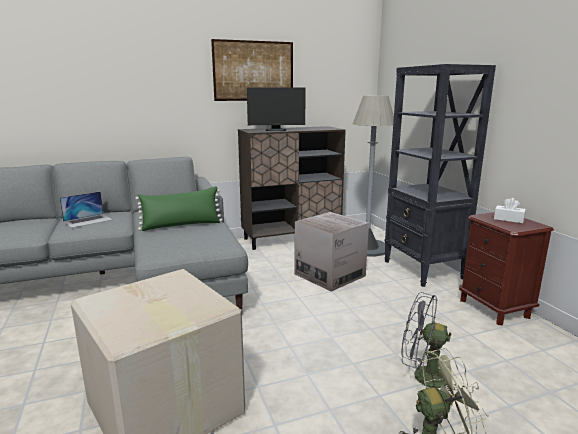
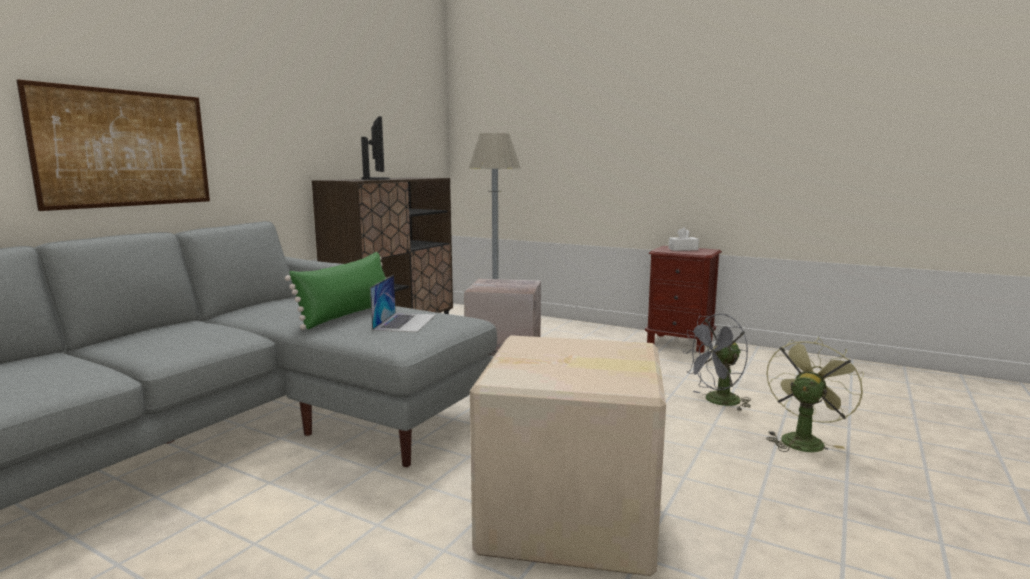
camera: 40 degrees left, 5 degrees down
(88, 220) = (168, 337): laptop -> laptop (405, 322)
(253, 71) = (325, 95): picture -> picture (125, 148)
(276, 130) = (376, 179): monitor -> monitor turned 60 degrees counterclockwise
(423, 270) = (580, 331): black bookcase -> none

